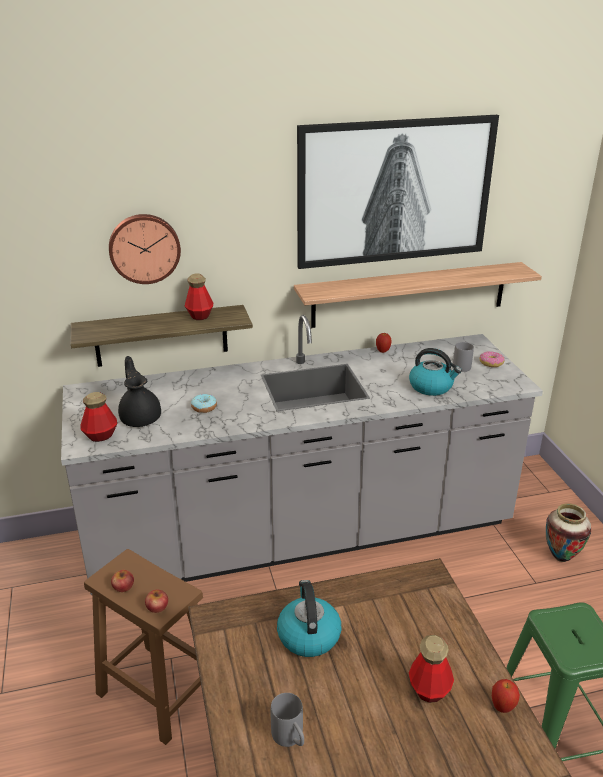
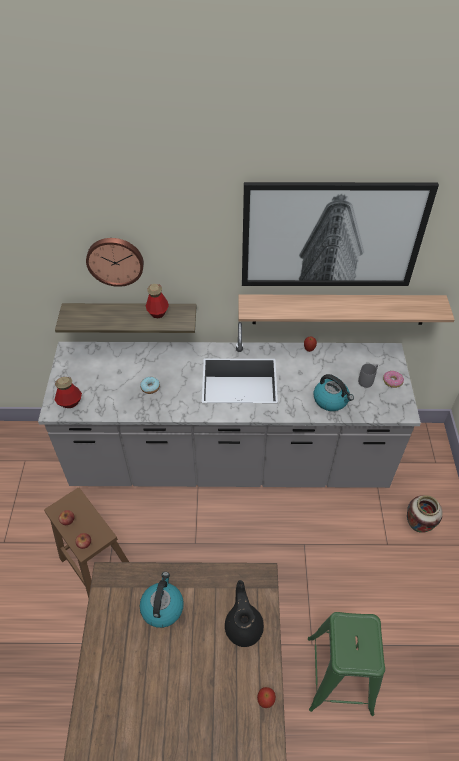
camera: 15 degrees right, 20 degrees up
(141, 418) = (102, 389): black teapot -> black teapot (244, 625)
(290, 739) = (124, 685): grey mug -> none
(429, 689) = (224, 672): bottle -> none

